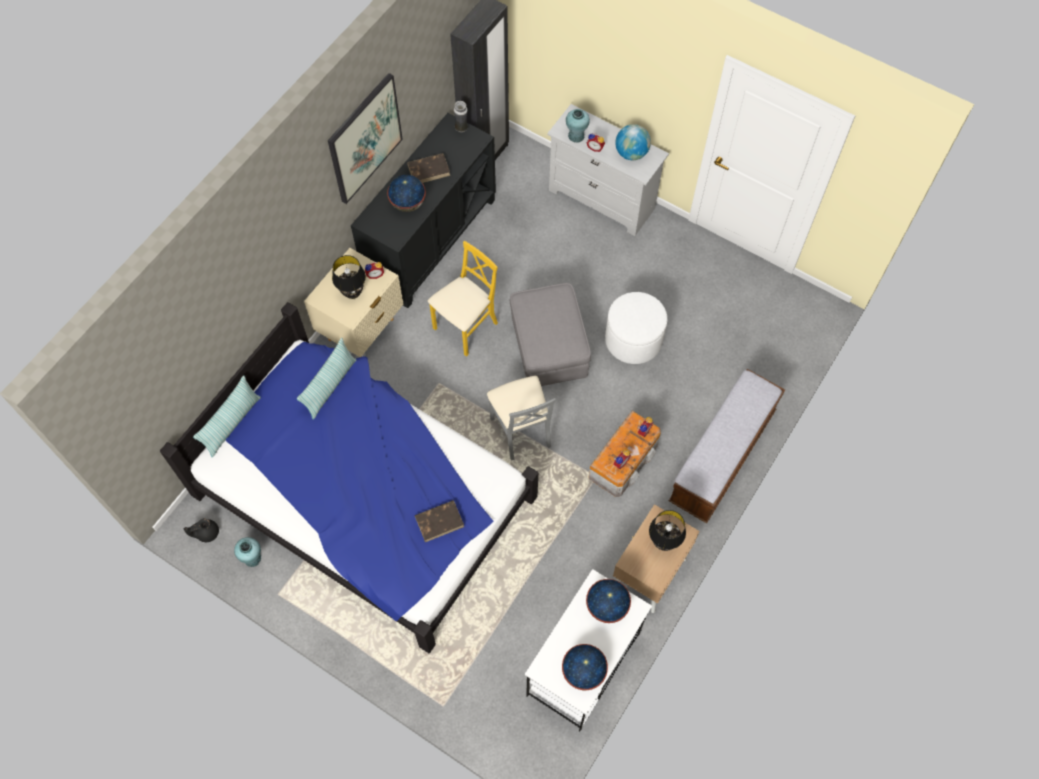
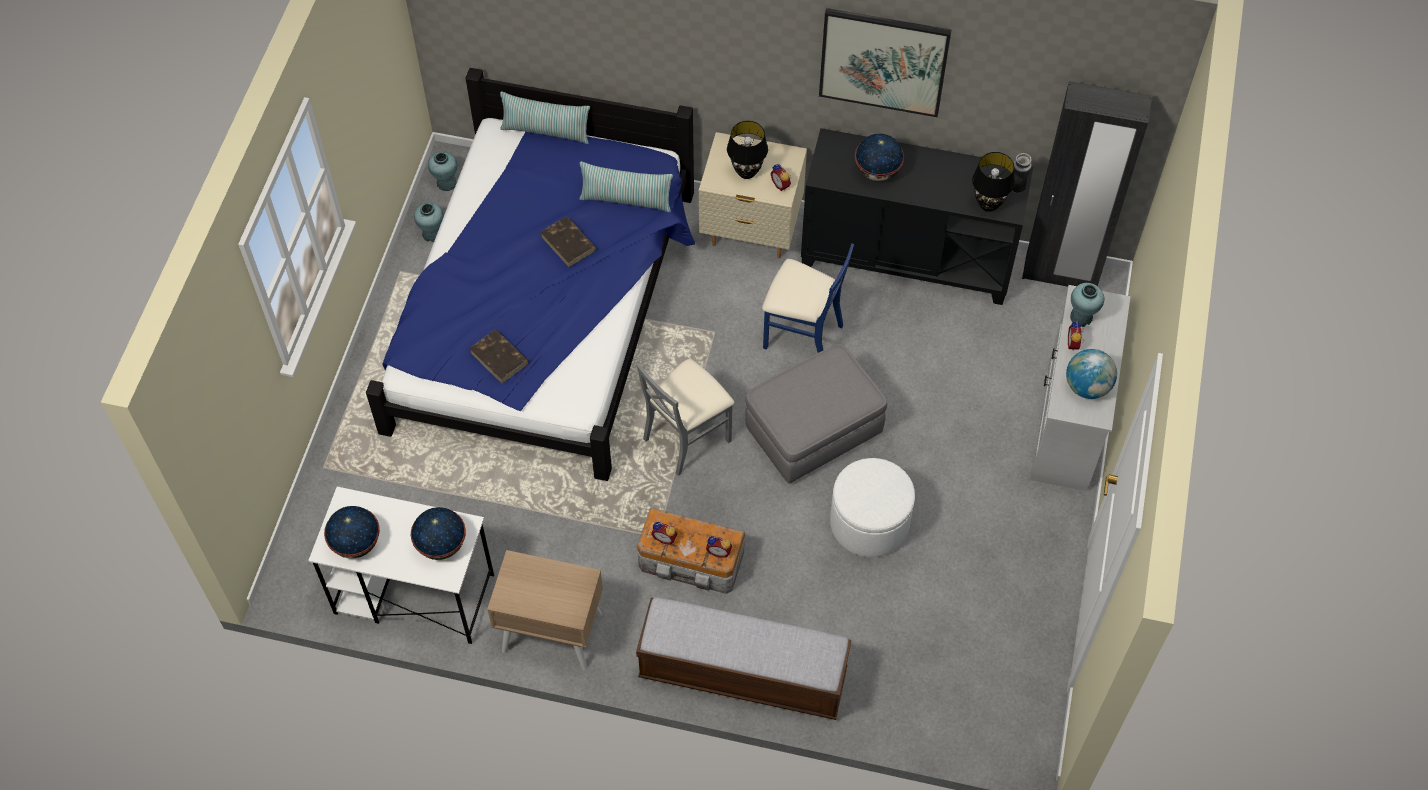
camera: 70 degrees right, 5 degrees down
(206, 533) = (446, 183): black teapot -> turquoise vase
(429, 170) = (937, 176): brown book -> brown book (568, 243)
(465, 327) = (802, 334): yellow chair -> blue chair
(664, 542) = (554, 594): black table lamp -> black table lamp (988, 205)

